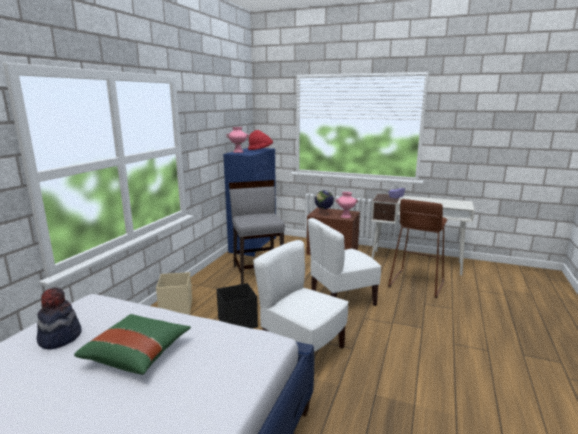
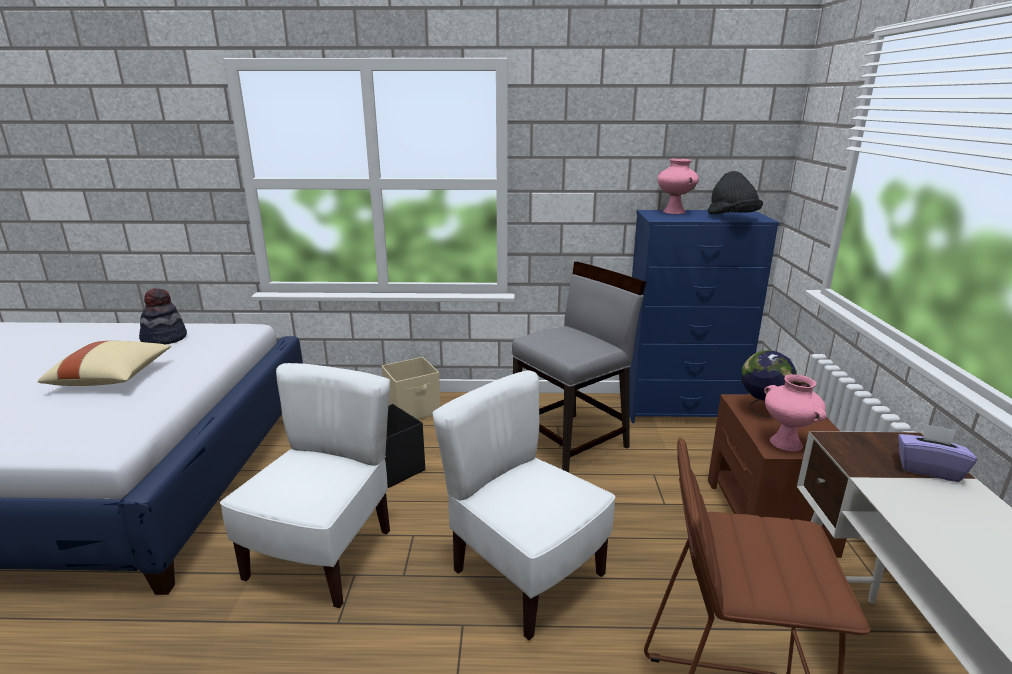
camera: 70 degrees right, 5 degrees up
(138, 354) = (113, 378): green pillow -> beige pillow
(260, 150) = (732, 218): red hat -> black hat

